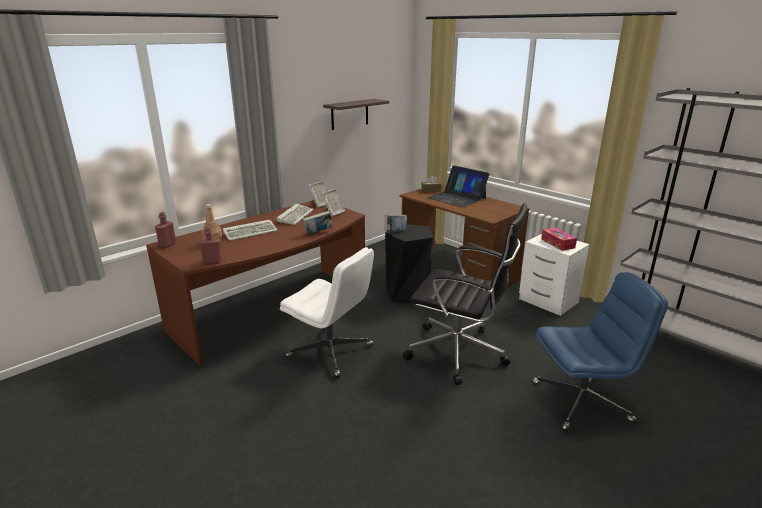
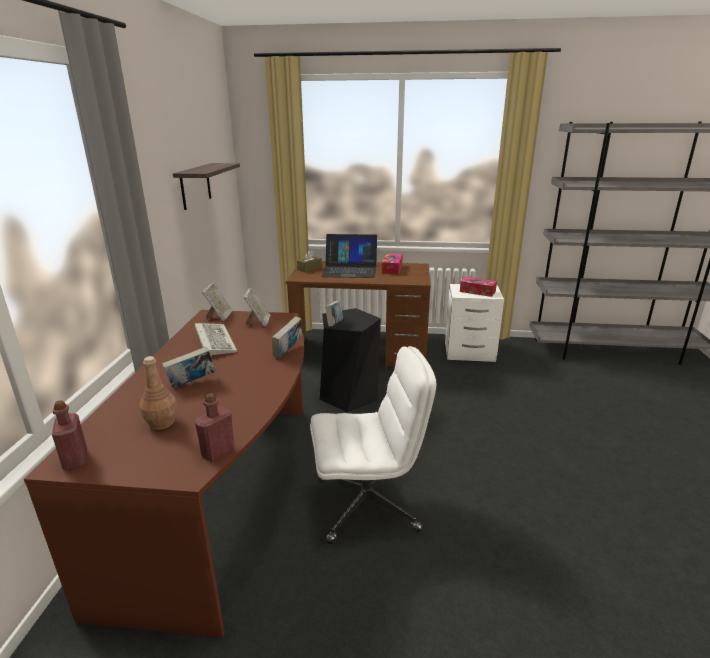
camera: 40 degrees left, 0 degrees up
(251, 232) = (192, 383): keyboard -> book
(459, 353) = (480, 435): black office chair -> none
(490, 204) = (392, 269): none -> tissue box
(581, 402) = (614, 430): blue office chair -> none

